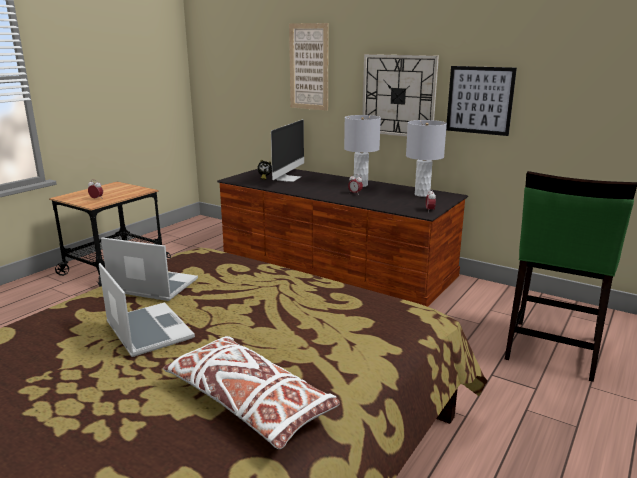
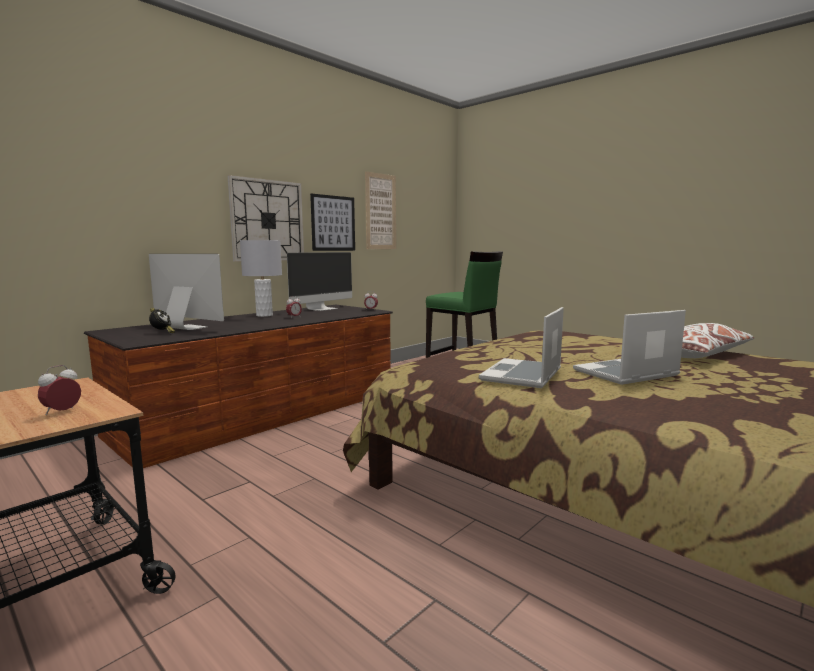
camera: 80 degrees left, 10 degrees down
(309, 67) = (147, 184): picture -> picture (380, 212)
(422, 194) = (322, 308): grey table lamp -> monitor

